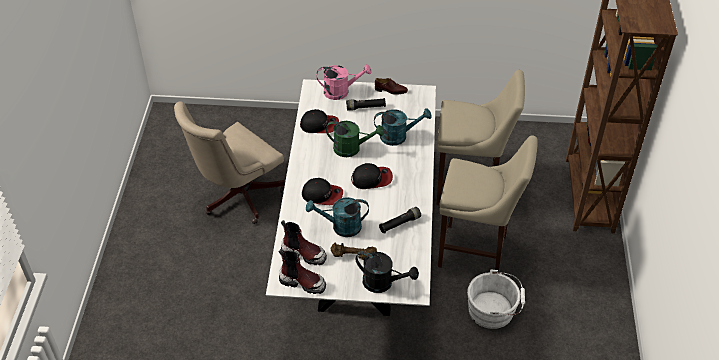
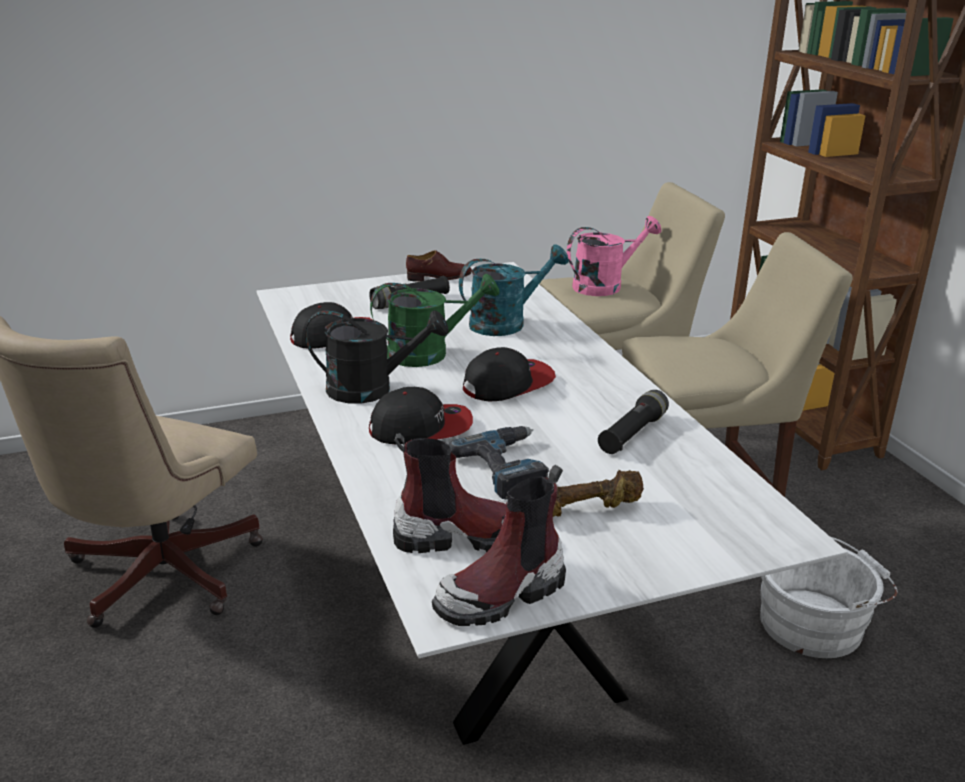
camera: 25 degrees left, 20 degrees down
(302, 282) = (502, 595): boot -> boot turned 150 degrees clockwise
(341, 91) = (345, 292): pink watering can -> pink watering can (605, 285)
(341, 227) = (509, 468): turquoise watering can -> power drill
(383, 283) = (702, 541): black watering can -> black watering can (371, 389)

